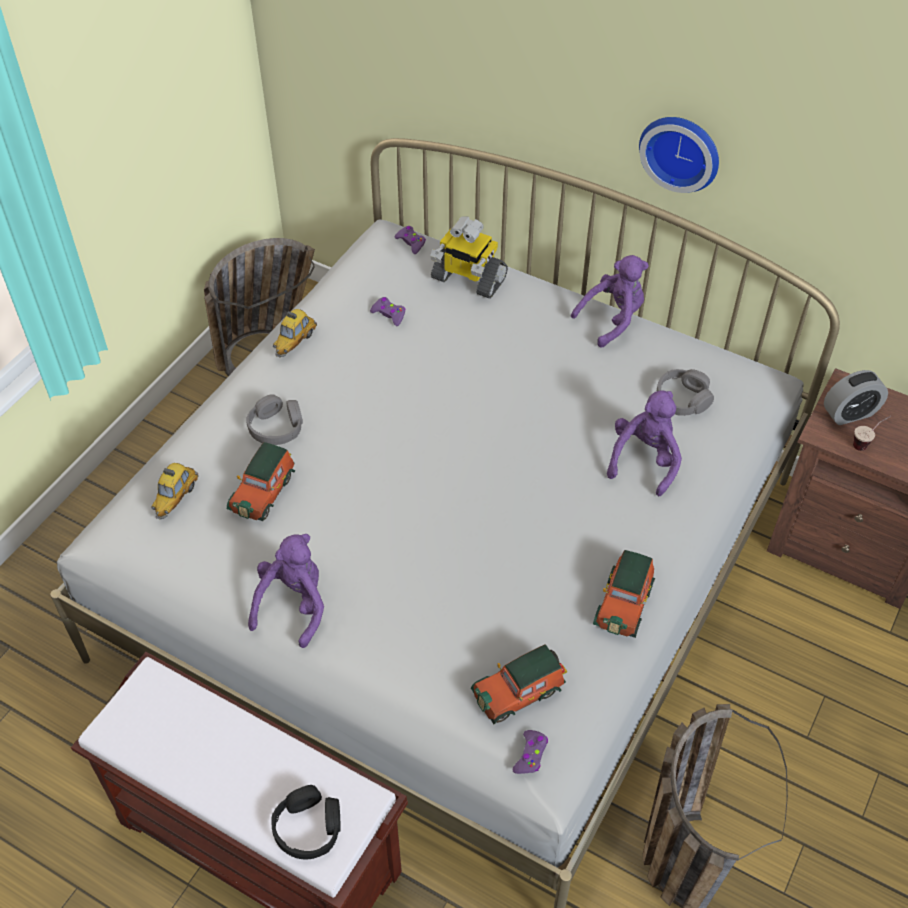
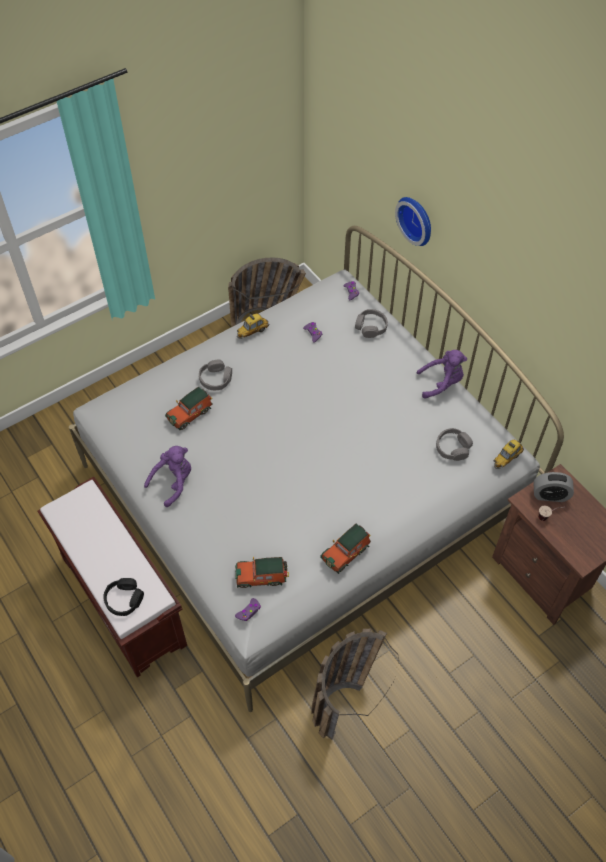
camera: 25 degrees right, 5 degrees up
(176, 498) = (144, 399): toy car -> toy car (507, 458)
(467, 279) = (371, 327): toy robot -> grey headphones
(644, 460) = (407, 476): purple plush toy -> none
(681, 151) = (498, 300): wall clock -> wall clock (417, 219)

